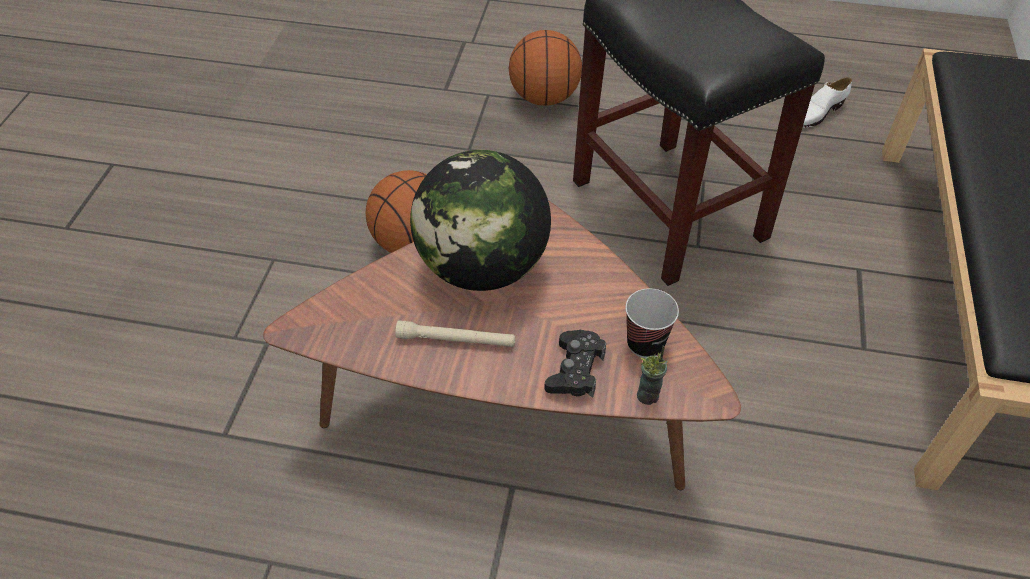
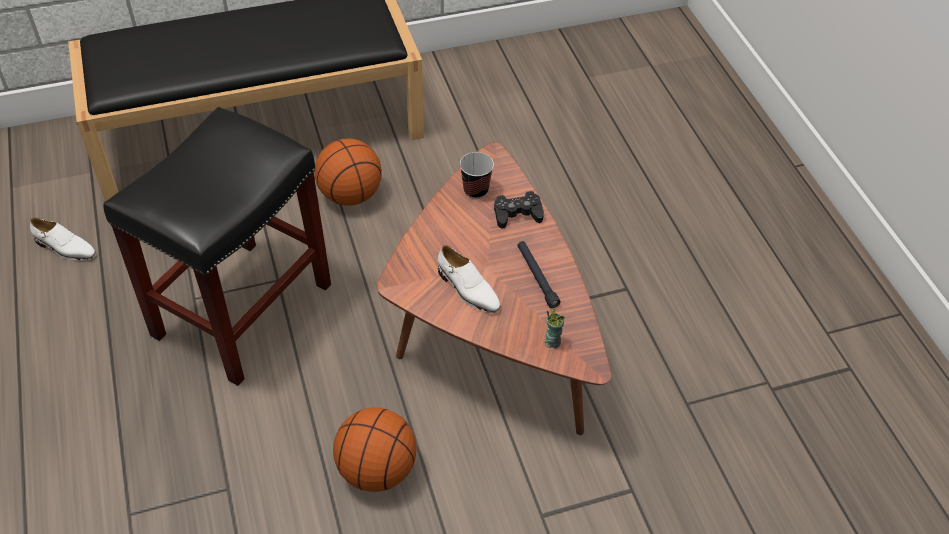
camera: 120 degrees left, 0 degrees up
(456, 340) = (537, 277): beige flashlight -> black flashlight
(482, 267) = (467, 290): globe -> white shoe
(544, 97) = (115, 460): basketball -> basketball (350, 195)
(648, 395) = (511, 178): cup -> cup (552, 342)

